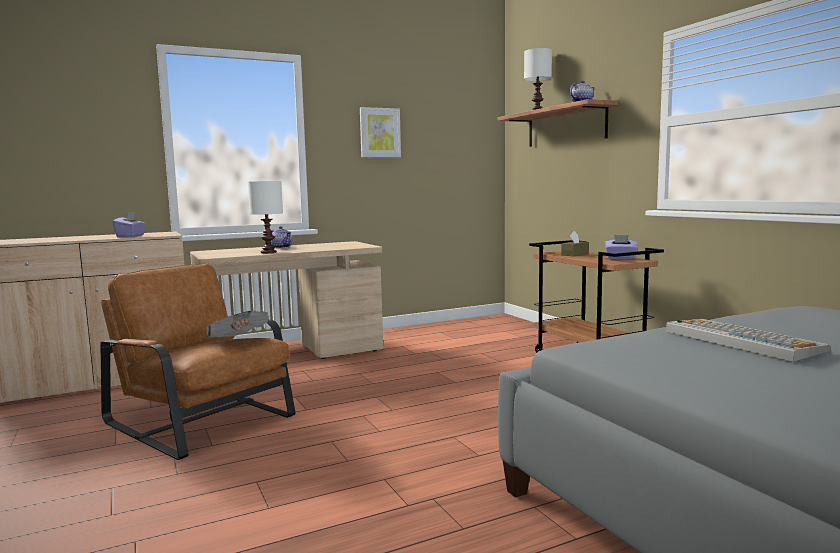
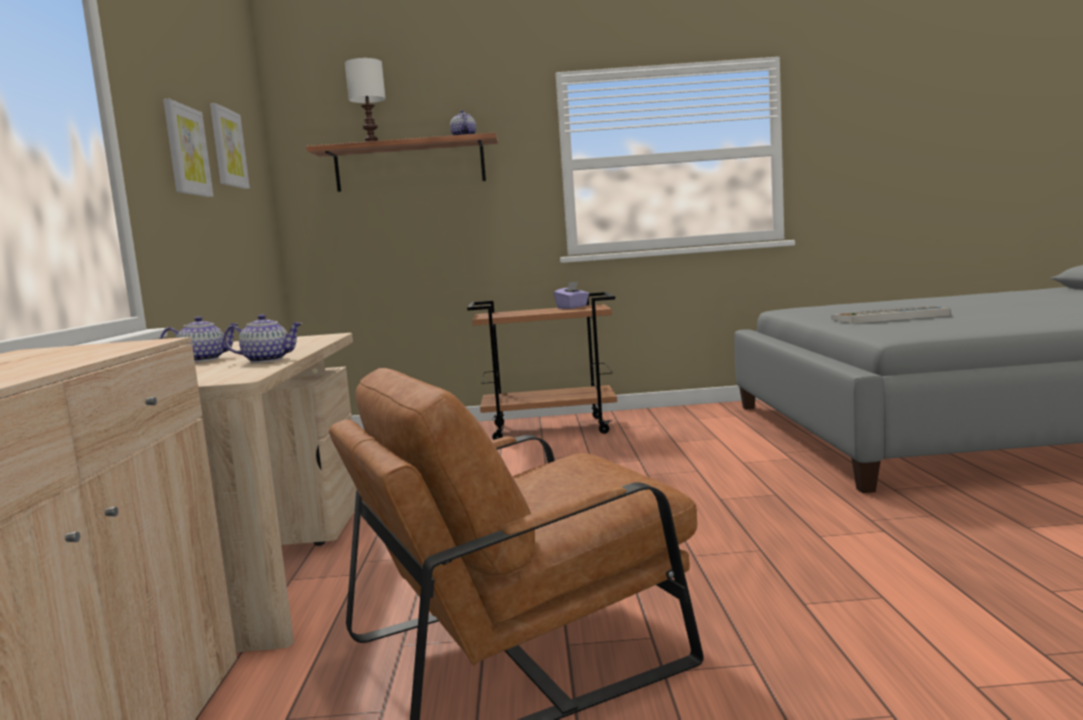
camera: 65 degrees left, 0 degrees up
(131, 236) = (92, 354): purple tissue box -> none
(239, 342) = (586, 466): newspaper -> none
(269, 252) = (267, 360): white table lamp -> teapot
(436, 124) = (227, 148): none -> picture
(575, 254) = (516, 313): brown tissue box -> none

